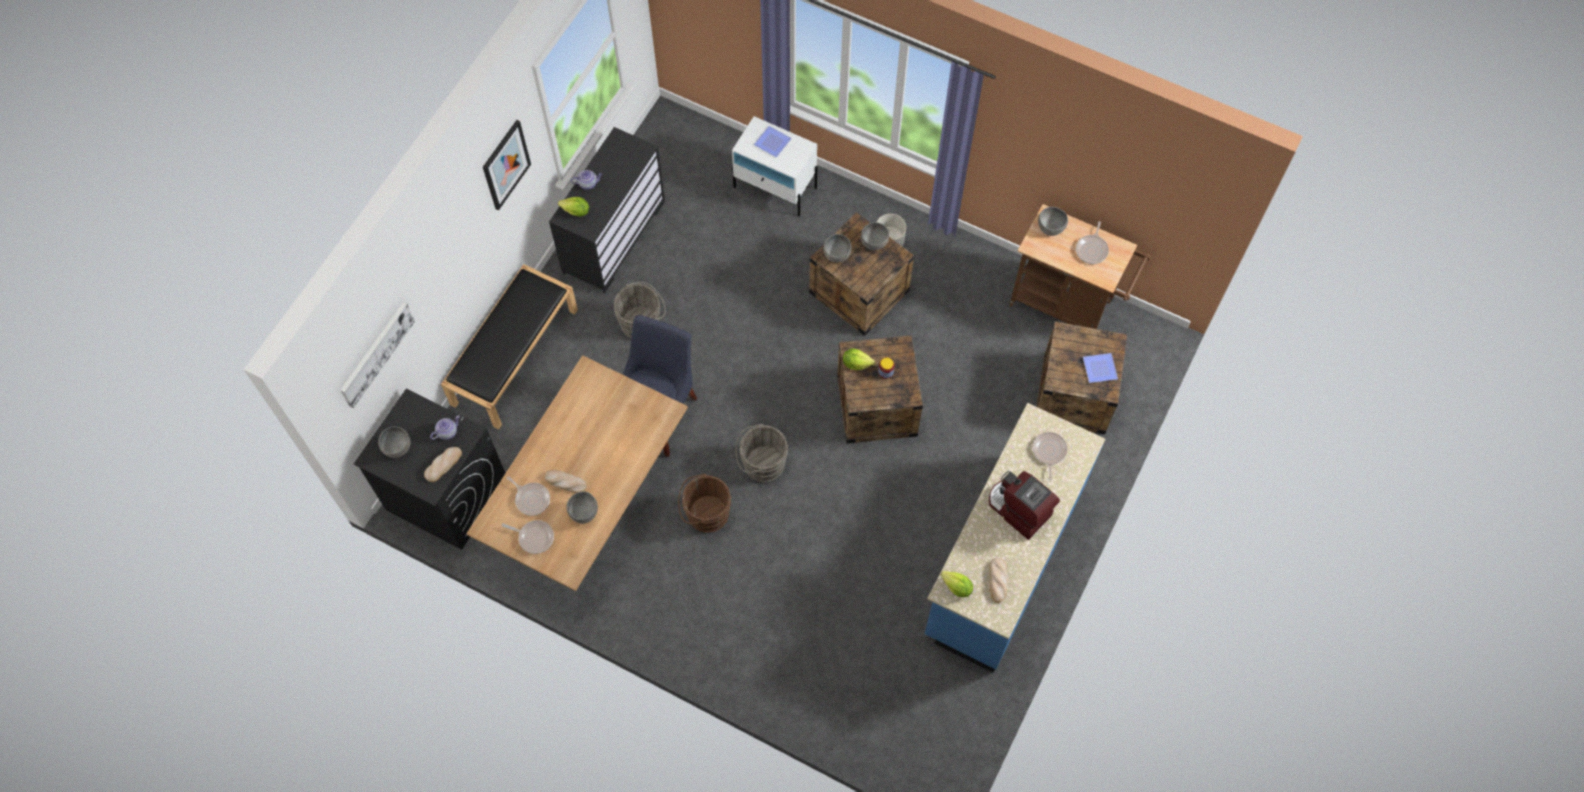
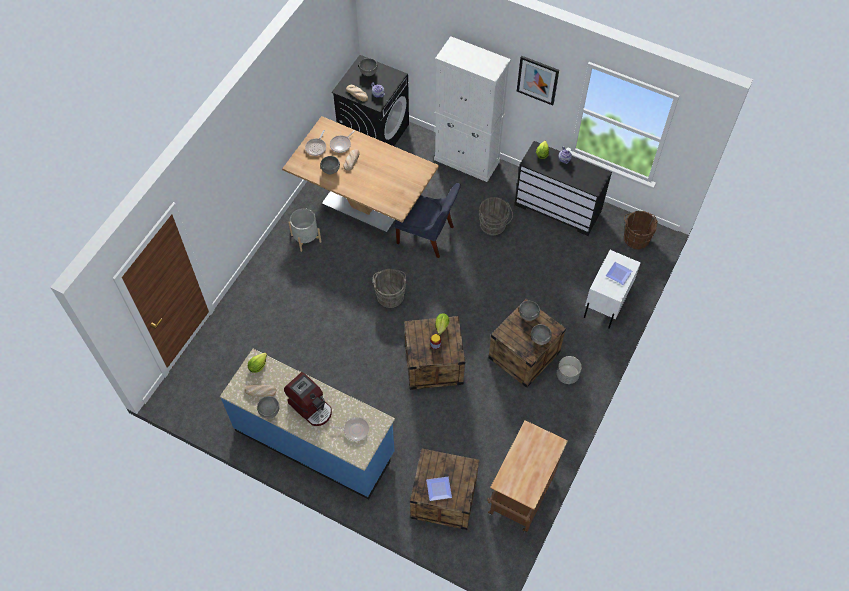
camera: 90 degrees right, 5 degrees down
(376, 353) = (404, 32): picture -> none
(515, 355) = (467, 160): black bench -> white cabinet
(654, 592) = (306, 238): none -> grey planter
(705, 514) = (356, 264): brown bucket -> brown bucket (636, 237)
(1018, 510) = (311, 407): coffee machine -> coffee machine turned 90 degrees clockwise
(1050, 228) = (545, 444): grey bowl -> grey bowl (269, 411)
(1092, 249) = (528, 474): frying pan -> none

